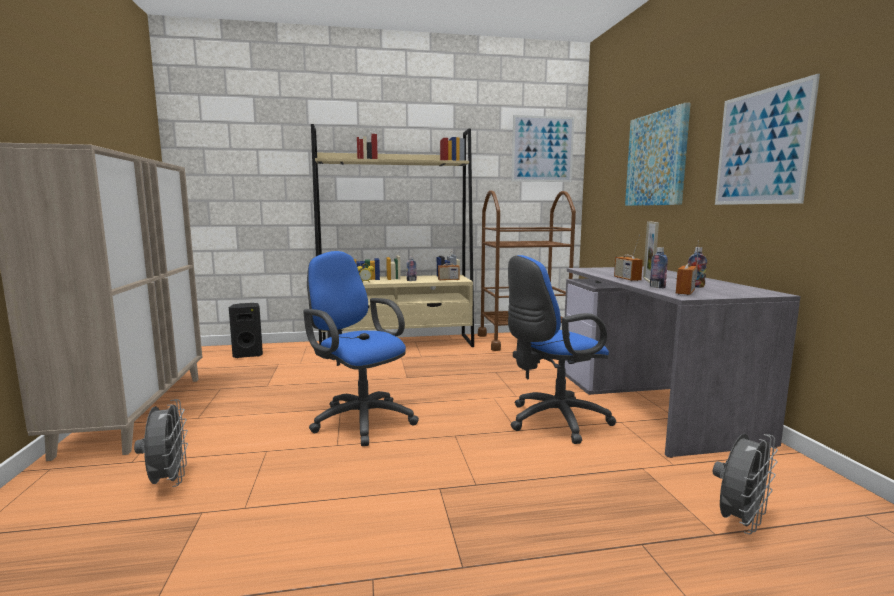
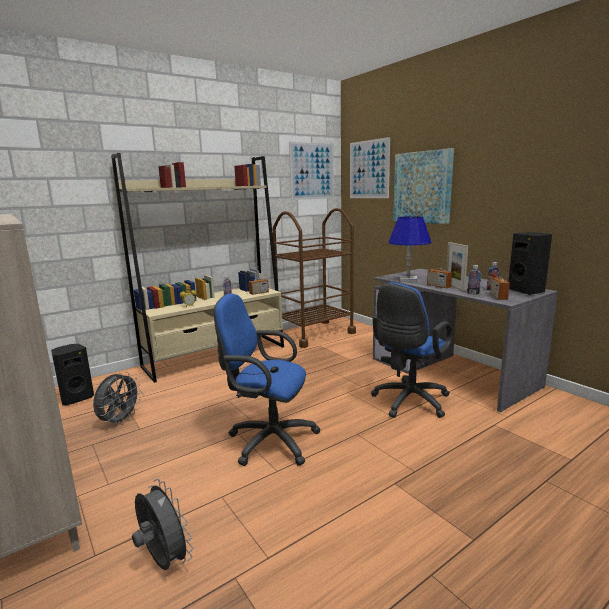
camera: 25 degrees left, 5 degrees up
(602, 272) = (408, 280): none -> blue table lamp
(740, 522) = (574, 447): grey fan -> grey fan (120, 421)
(745, 292) = (527, 291): none -> black speaker
(761, 147) = (520, 189): picture -> picture (369, 169)

